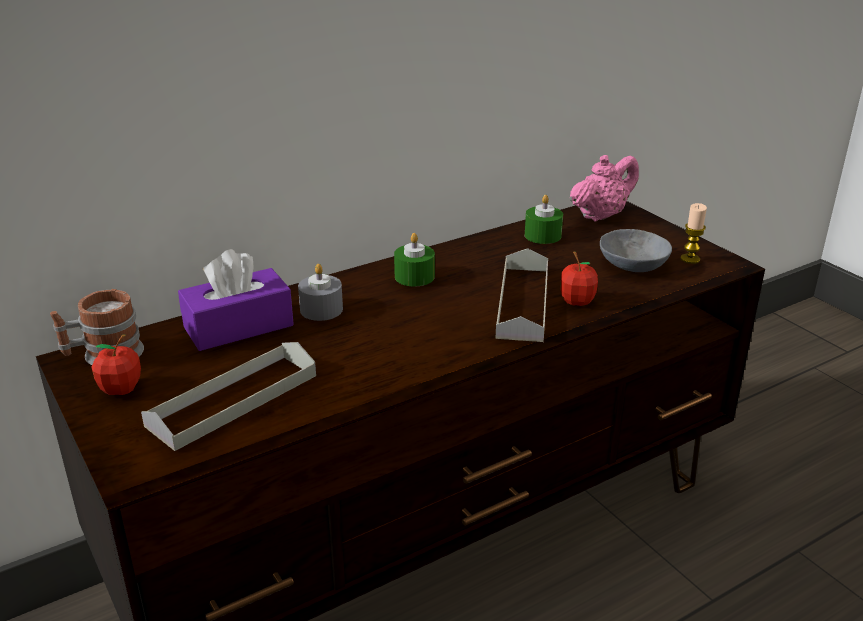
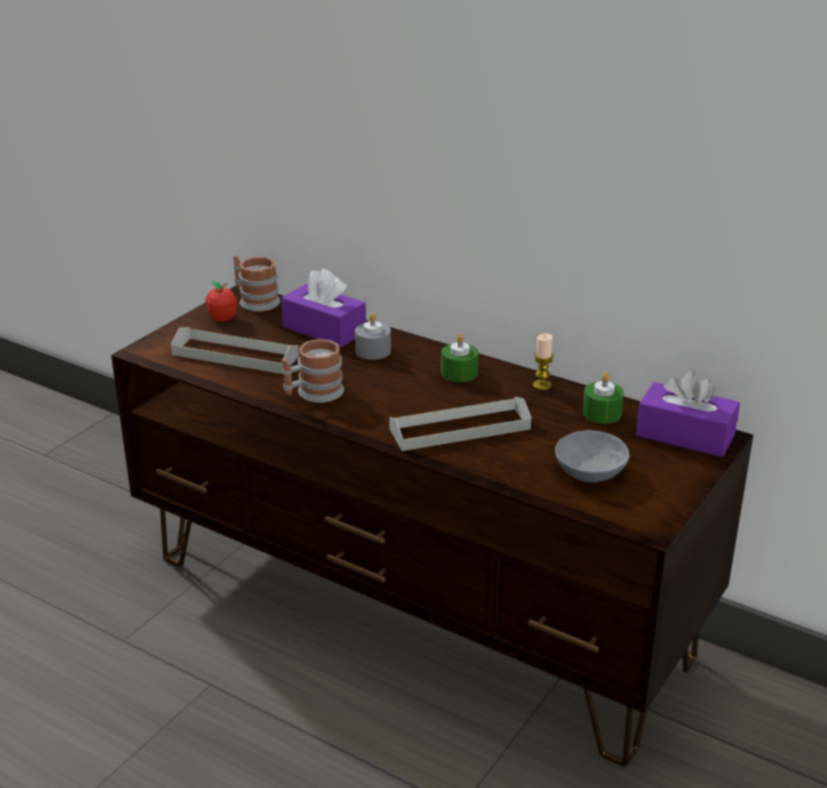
camera: 65 degrees right, 0 degrees up
(382, 366) = (313, 393): none -> mug
(577, 301) = (485, 454): apple -> none
(600, 215) = (685, 435): pink teapot -> purple tissue box
(690, 259) = (636, 501): candle -> candle (542, 385)

